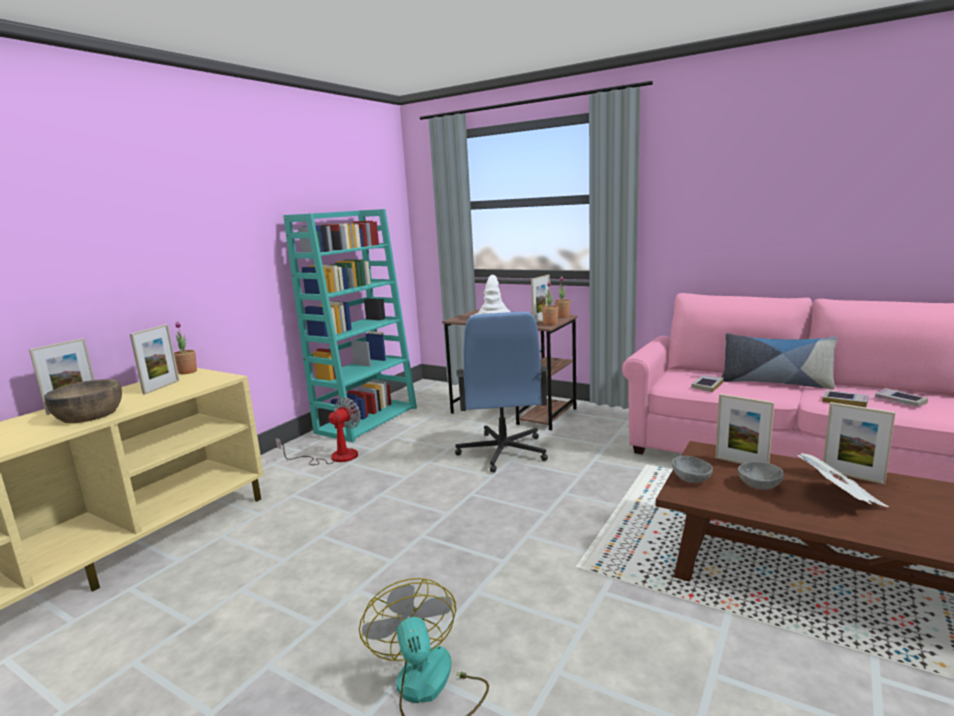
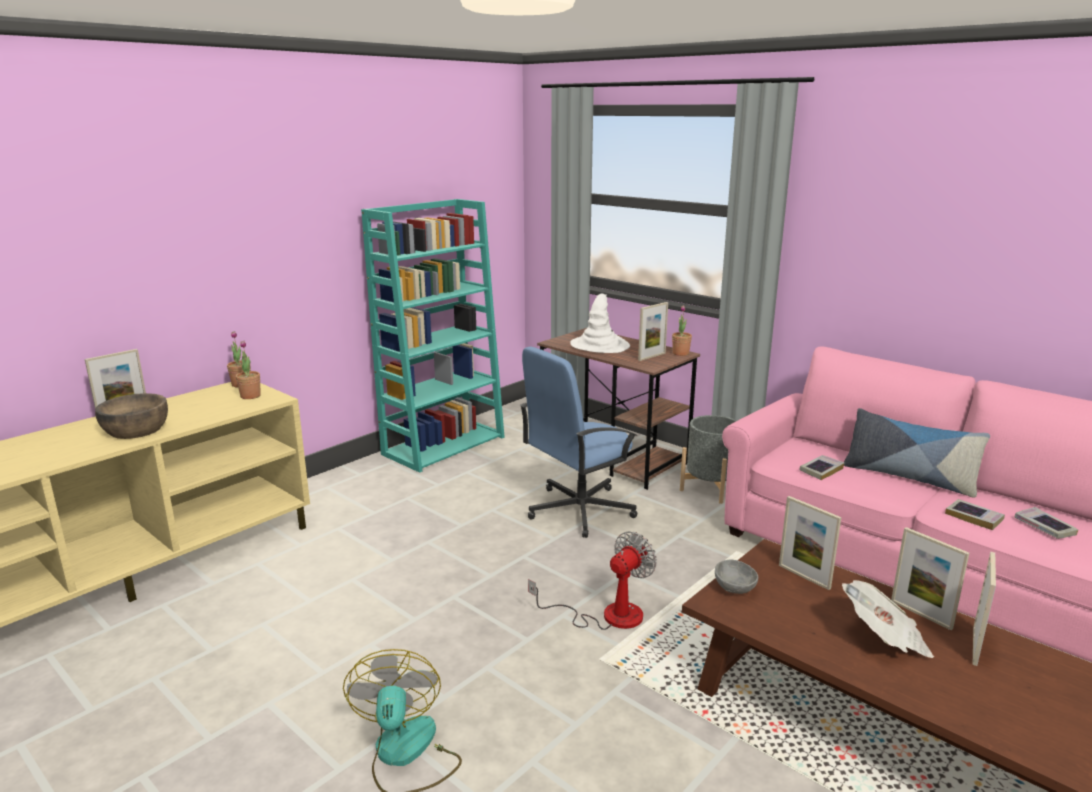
camera: 10 degrees right, 5 degrees up
(161, 387) = (210, 403): picture frame -> picture frame (975, 646)
(334, 457) = (393, 488): fan -> fan (607, 615)
(503, 452) = (579, 510): blue office chair -> blue office chair turned 45 degrees clockwise
(550, 323) = (659, 363): potted plant -> potted plant (250, 396)
(601, 423) = (710, 488): none -> grey planter
(759, 486) = (804, 608): grey bowl -> none

